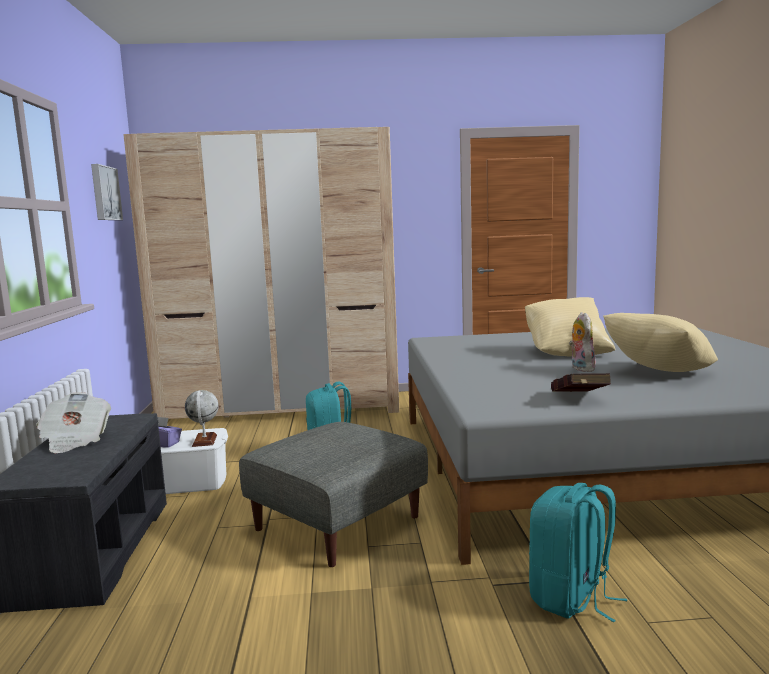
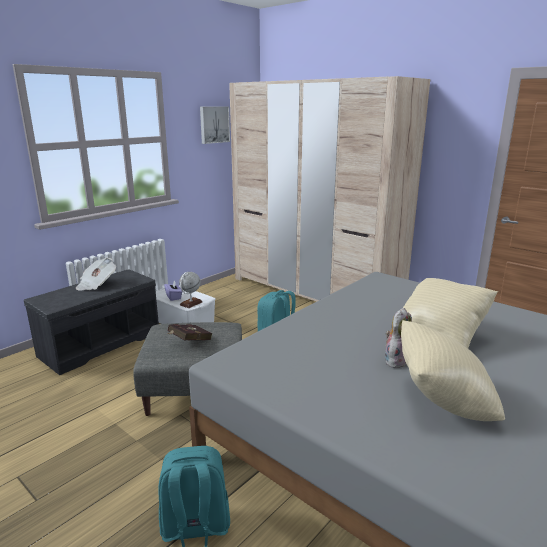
camera: 45 degrees right, 10 degrees up
(579, 399) = (299, 389): red book -> red book (189, 342)

